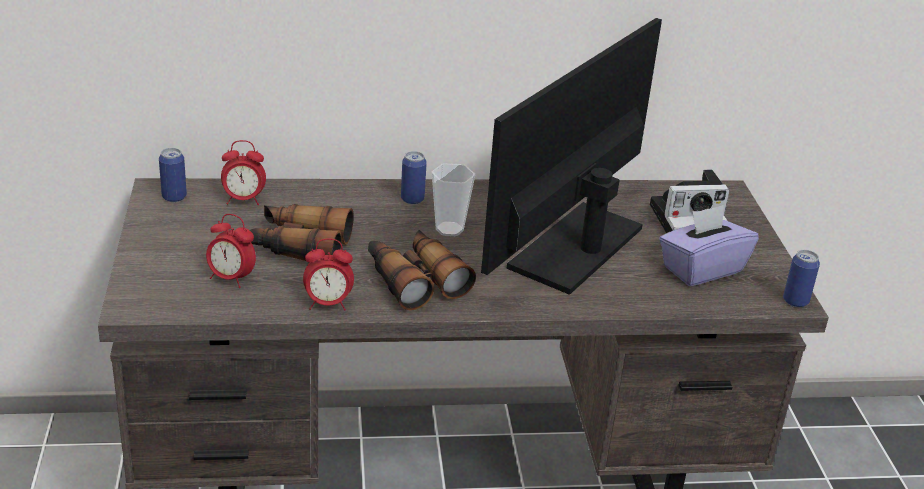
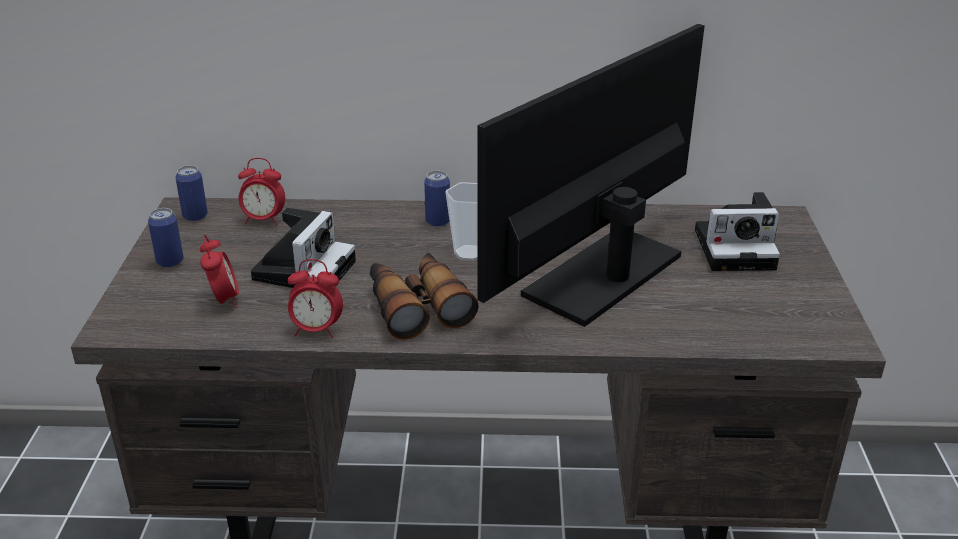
camera: 10 degrees right, 0 degrees up
(231, 278) = (224, 300): alarm clock -> alarm clock turned 135 degrees counterclockwise
(299, 246) = (305, 268): binoculars -> camera
(701, 269) = (741, 302): purple tissue box -> none
(795, 301) = (847, 341): can -> can (170, 262)

